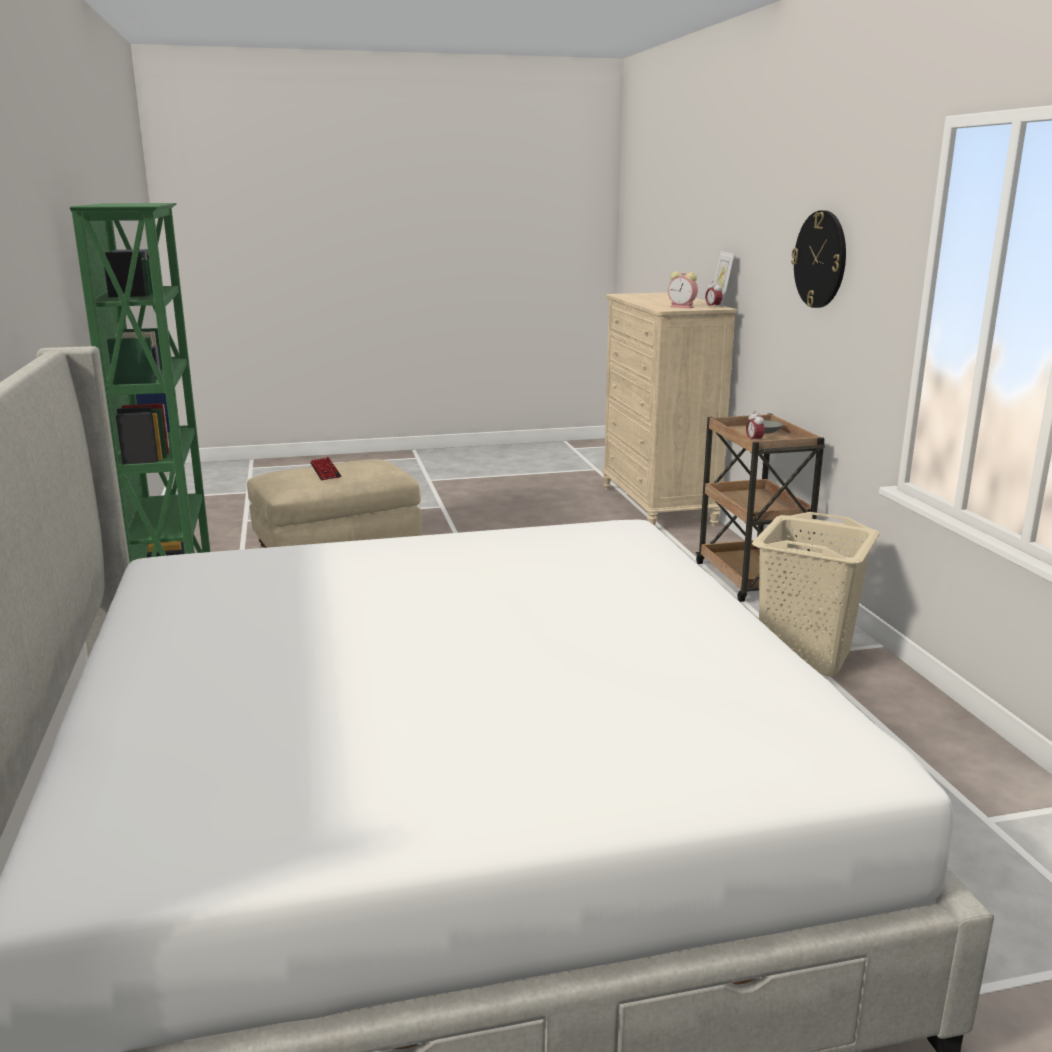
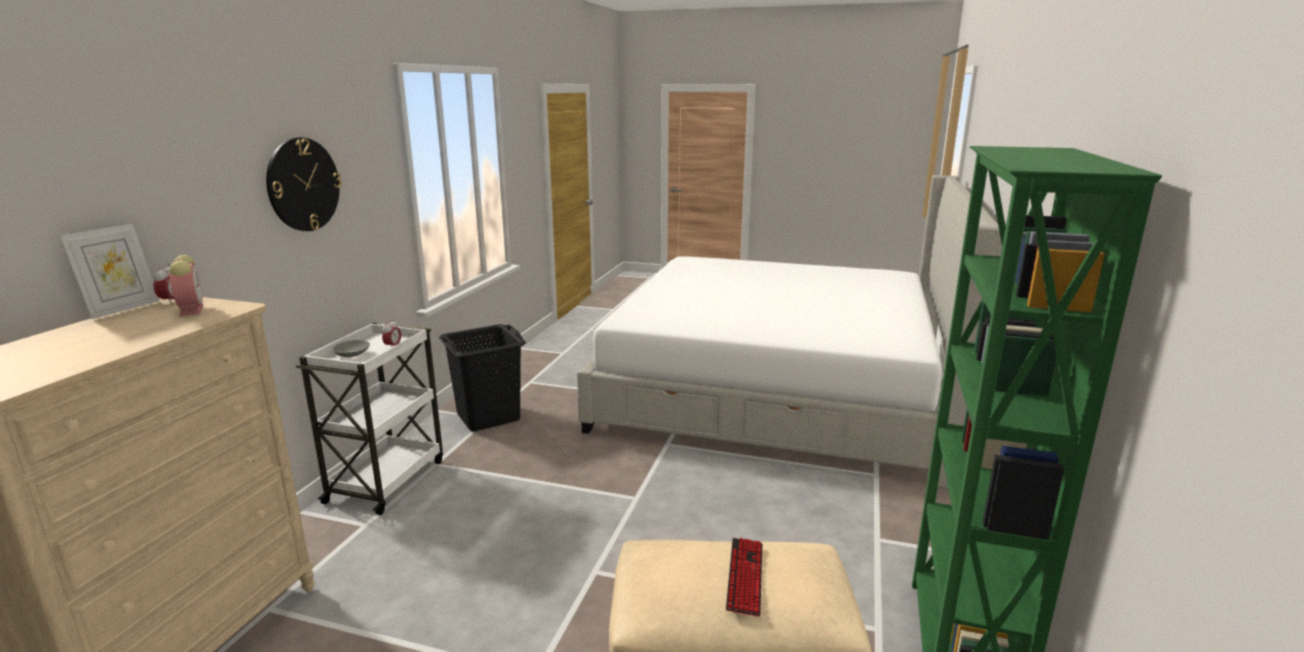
camera: 150 degrees left, 0 degrees up
(751, 580) = (387, 480): brown cart -> white cart
(805, 655) = (488, 417): beige laundry basket -> black laundry basket

